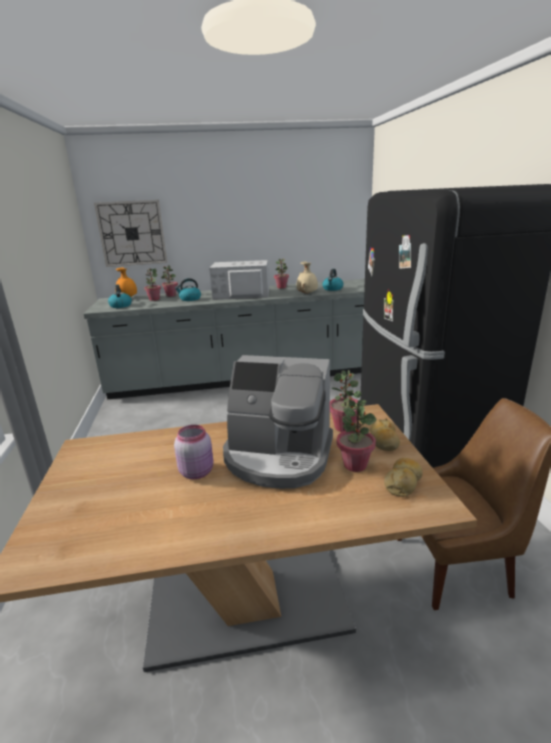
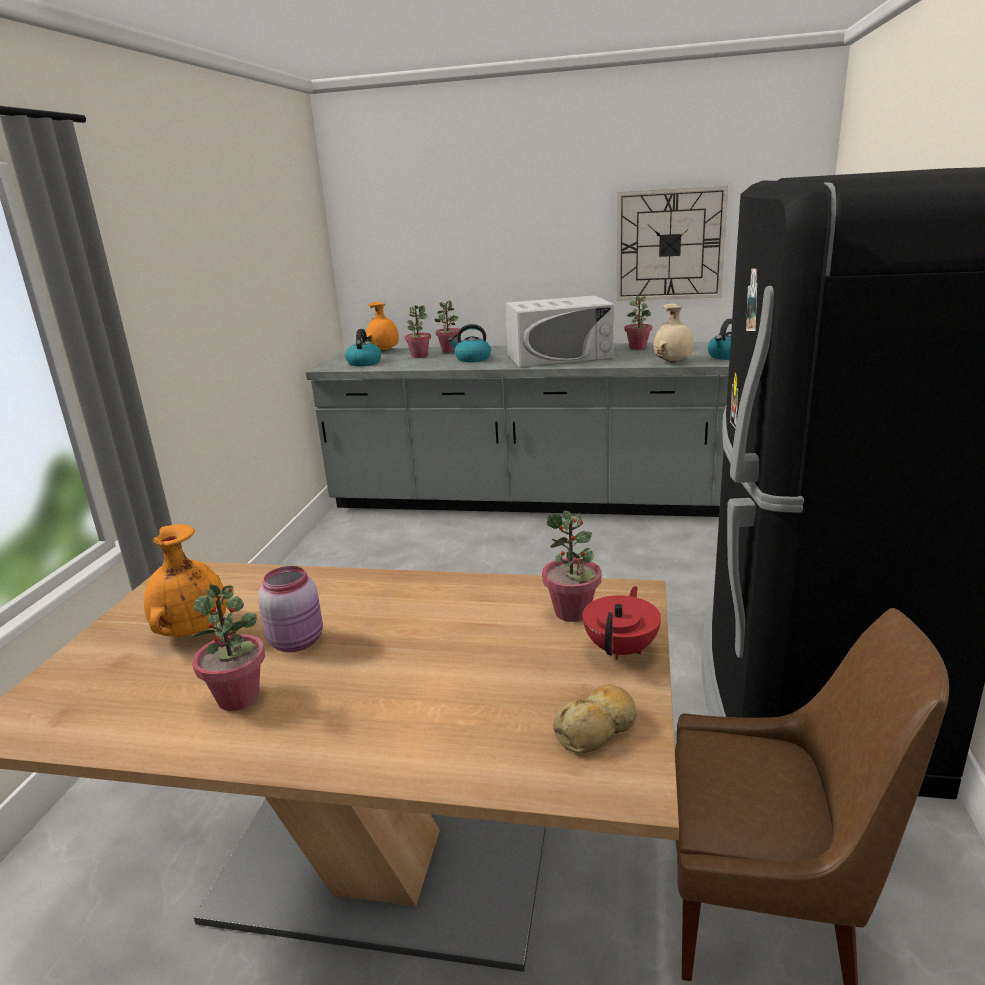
camera: 20 degrees right, 0 degrees up
(118, 479) = (191, 631): none -> orange vase
(132, 233) = (400, 247): wall clock -> wall clock (669, 245)
(241, 294) = (559, 356): white microwave -> white microwave turned 150 degrees clockwise
(278, 456) = (430, 641): coffee machine -> none
(355, 465) = (539, 680): potted plant -> potted plant (239, 697)
(384, 441) = (622, 649): bread -> red teapot

